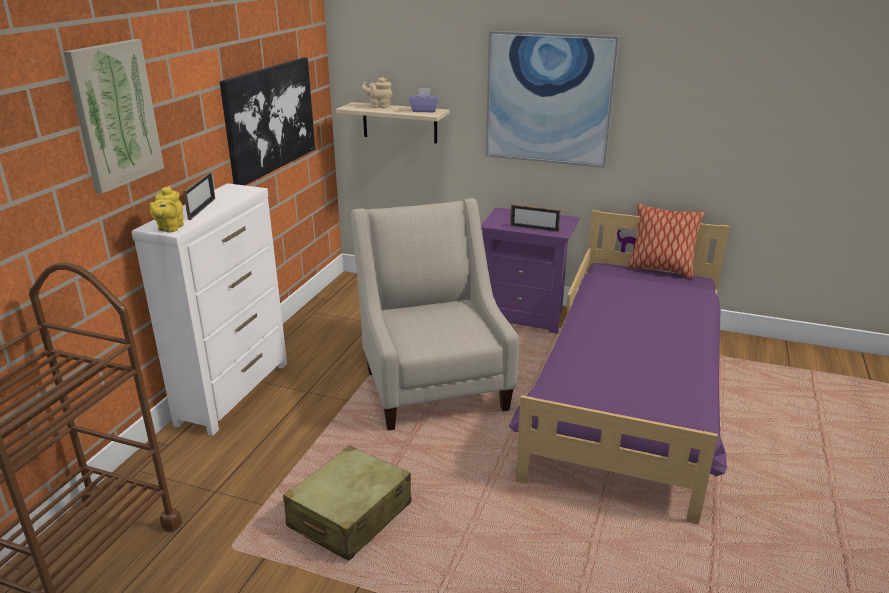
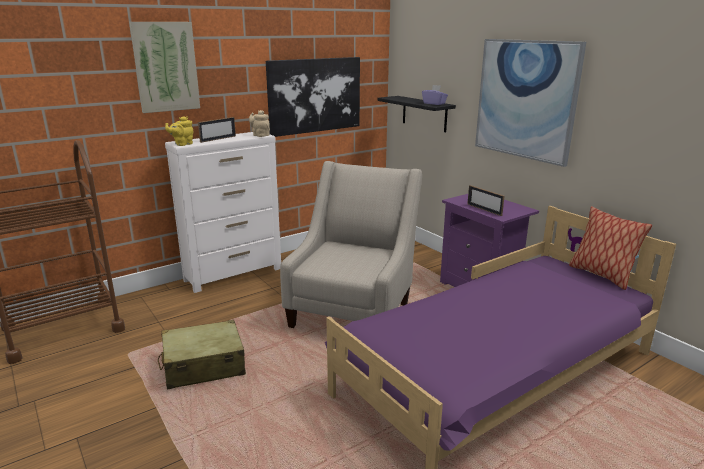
camera: 35 degrees right, 5 degrees down
(379, 106) = (409, 99): beige teapot -> beige teapot (260, 135)
(399, 122) = (424, 113): beige shelf -> black shelf

